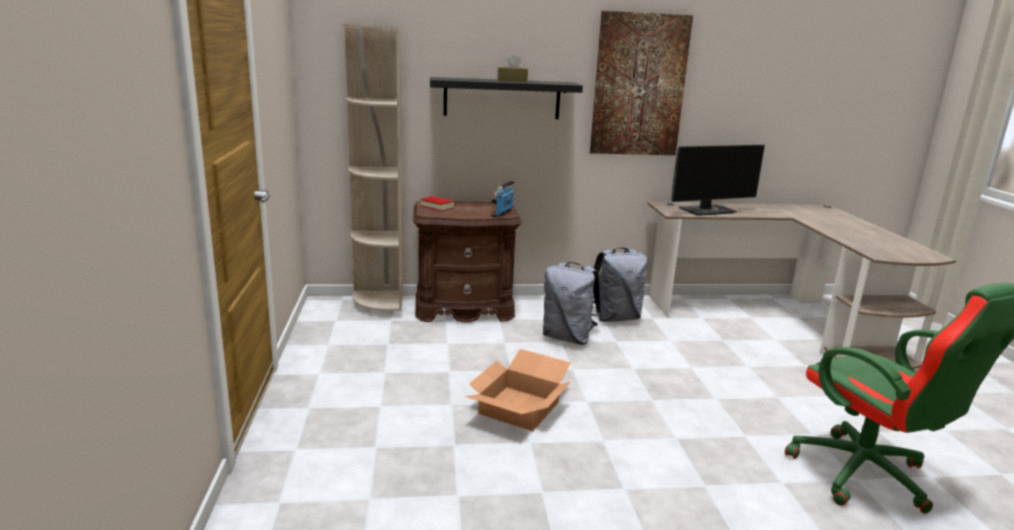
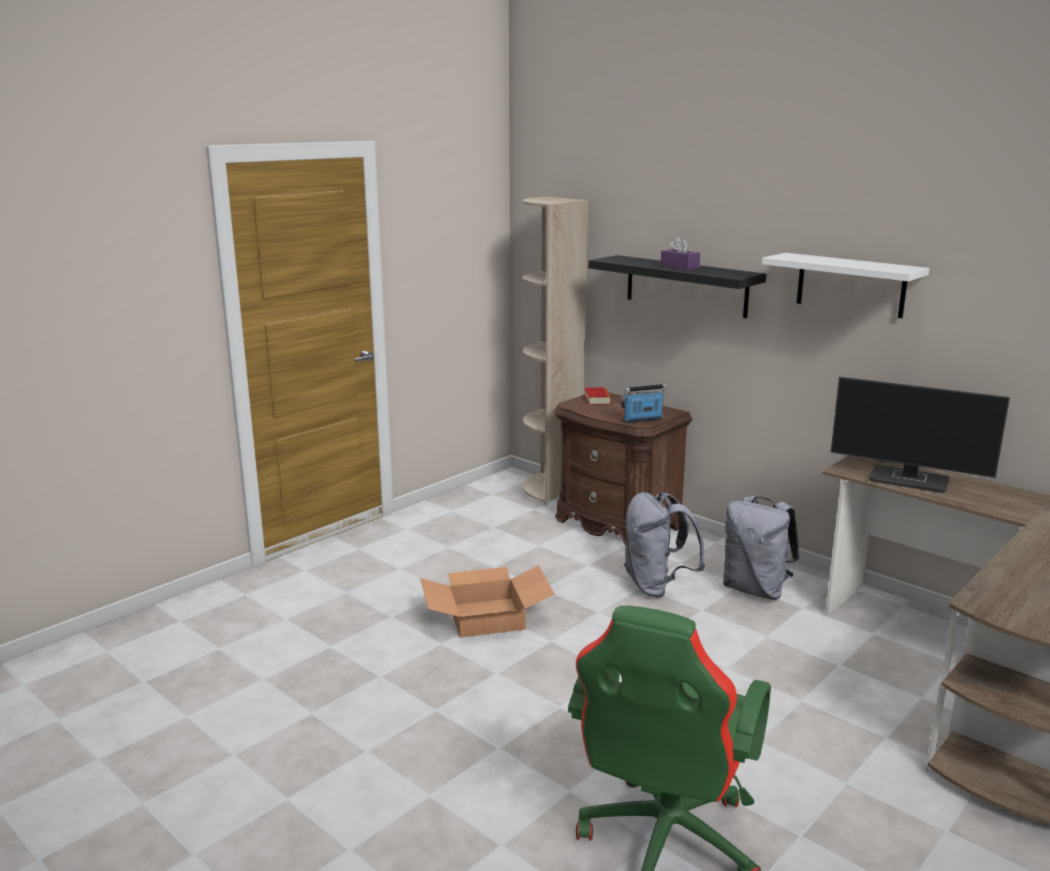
camera: 50 degrees right, 0 degrees up
(512, 81) = (679, 267): brown tissue box -> purple tissue box
(639, 85) = (850, 285): picture -> white shelf

